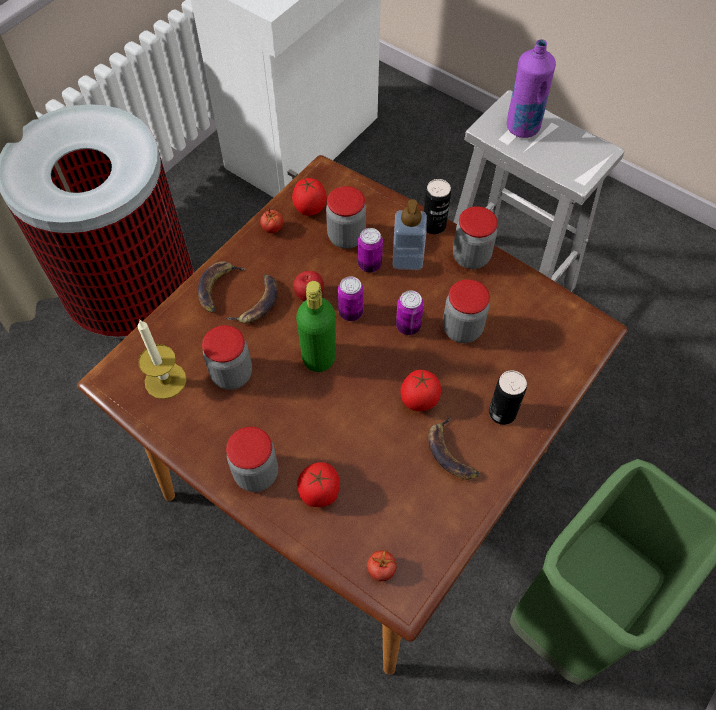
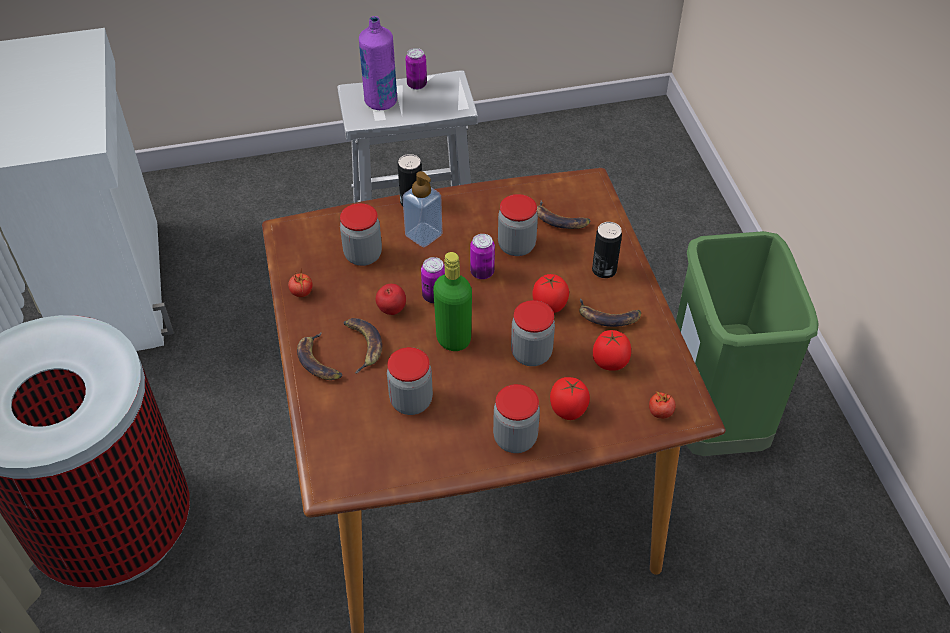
camera: 50 degrees left, 10 degrees down
(165, 380) = (370, 447): candle -> none
(309, 209) = (310, 259): tomato -> tomato (610, 363)
(369, 264) = (404, 258): can -> can (417, 85)
(471, 257) = (462, 201): jar -> jar (531, 353)
(525, 339) = (560, 220): none -> banana

